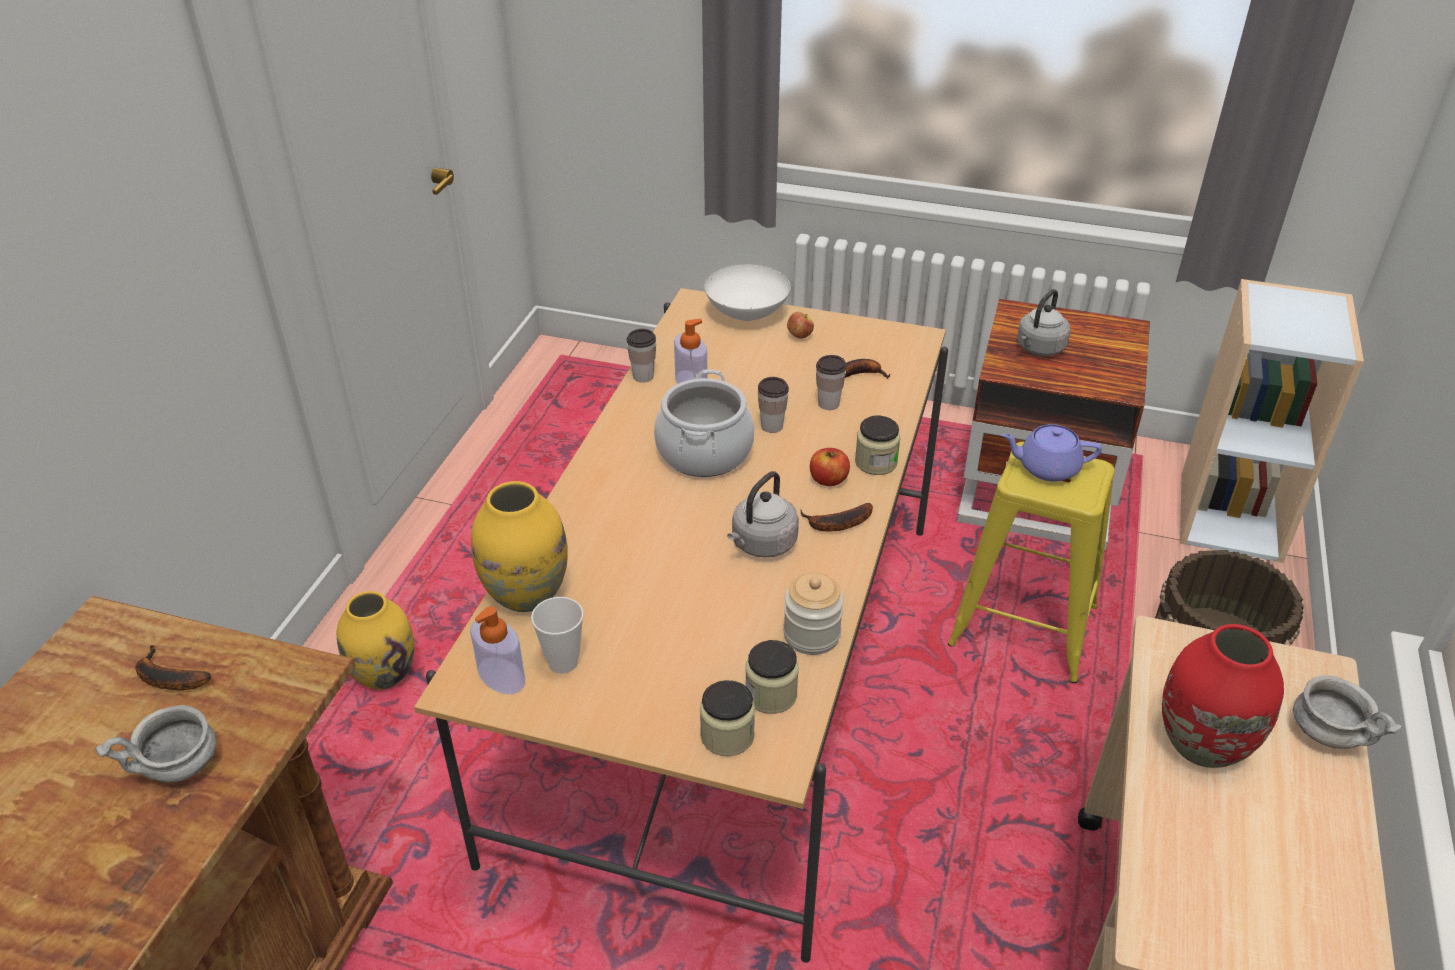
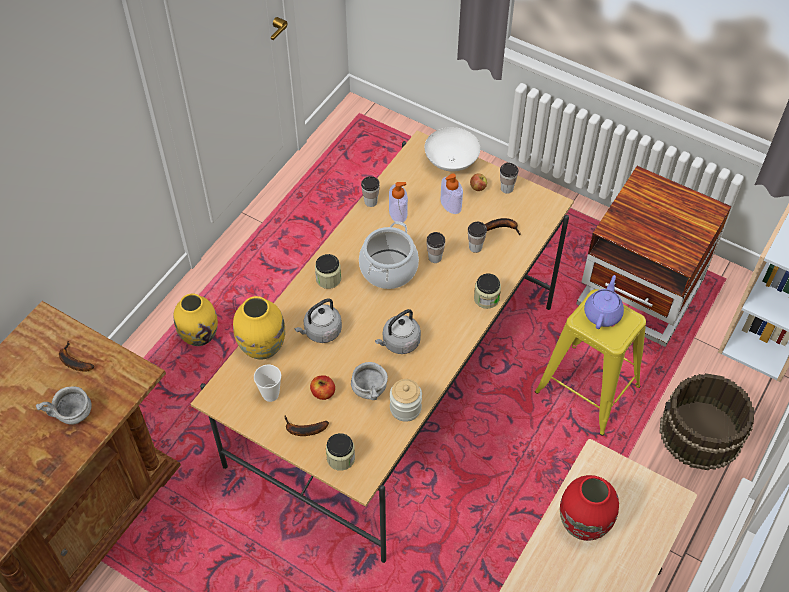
camera: 15 degrees right, 15 degrees up
(501, 676) = (237, 395): soap dispenser -> soap dispenser (451, 204)
(771, 694) = (371, 439): jar -> jar (328, 279)
(828, 480) = (453, 305): apple -> apple (323, 393)
(836, 524) = (446, 338): banana -> banana (303, 430)
(842, 330) = (506, 188): none -> cup
(1039, 349) = (643, 215): grey kettle -> grey kettle (321, 332)
(1047, 468) = (603, 313): purple teapot -> purple teapot turned 90 degrees clockwise
(1328, 733) = (655, 534): grey bowl -> grey bowl (370, 389)

